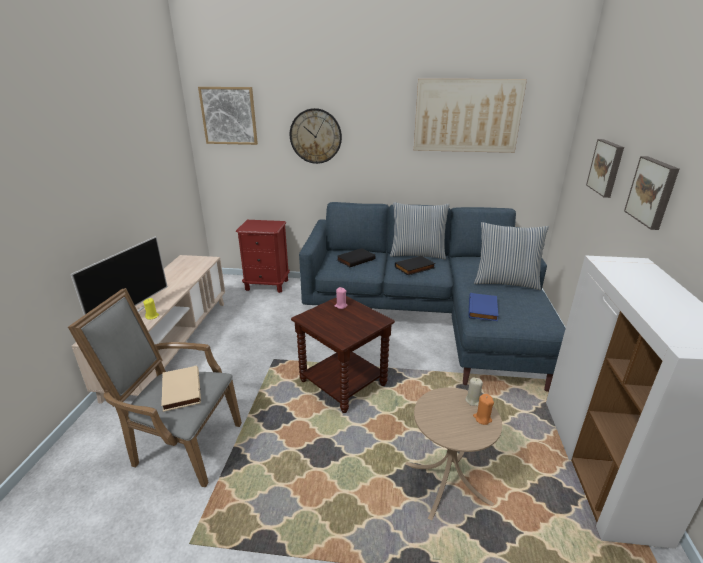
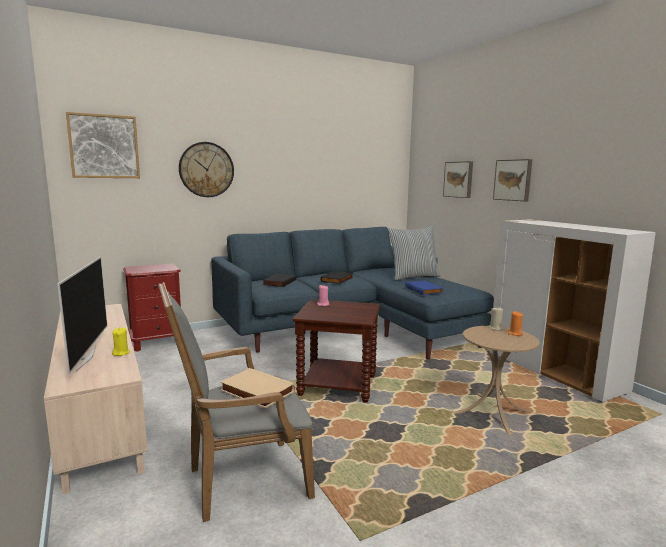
camera: 35 degrees left, 15 degrees down
(417, 254) = (324, 274): pillow -> none
(467, 116) = (338, 153): picture -> none

